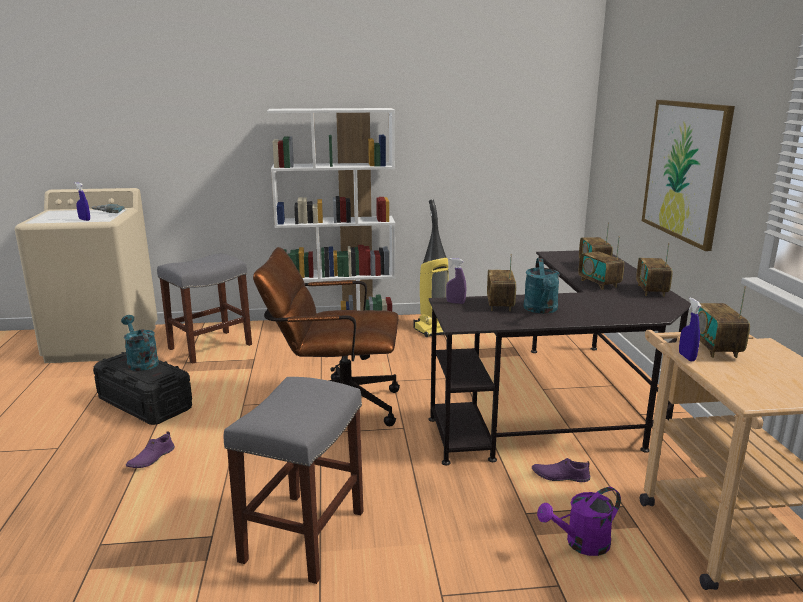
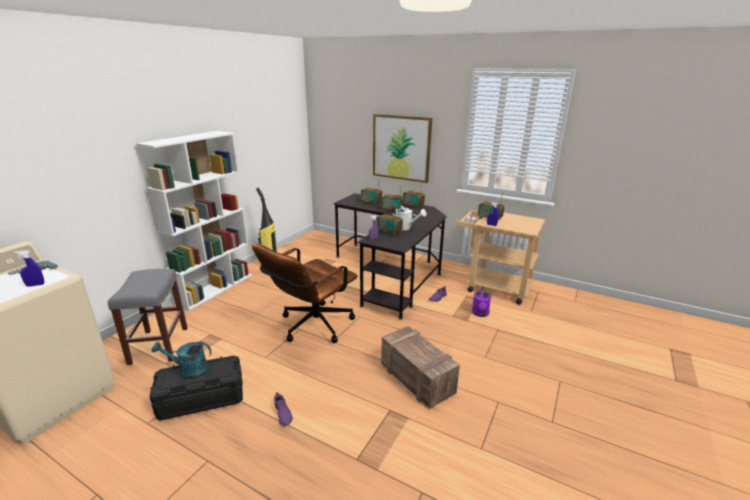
camera: 55 degrees left, 5 degrees up
(303, 537) = (418, 379): grey stool -> crate
(541, 310) = (406, 228): turquoise watering can -> white watering can

